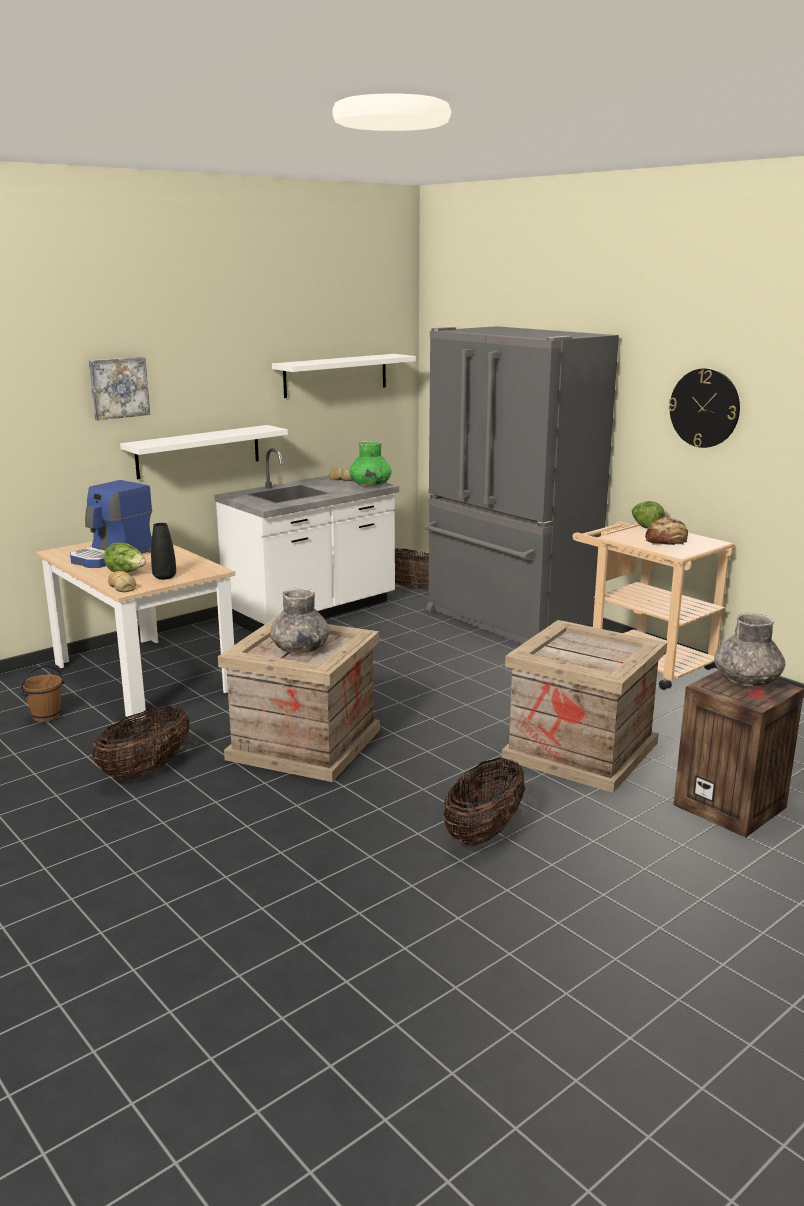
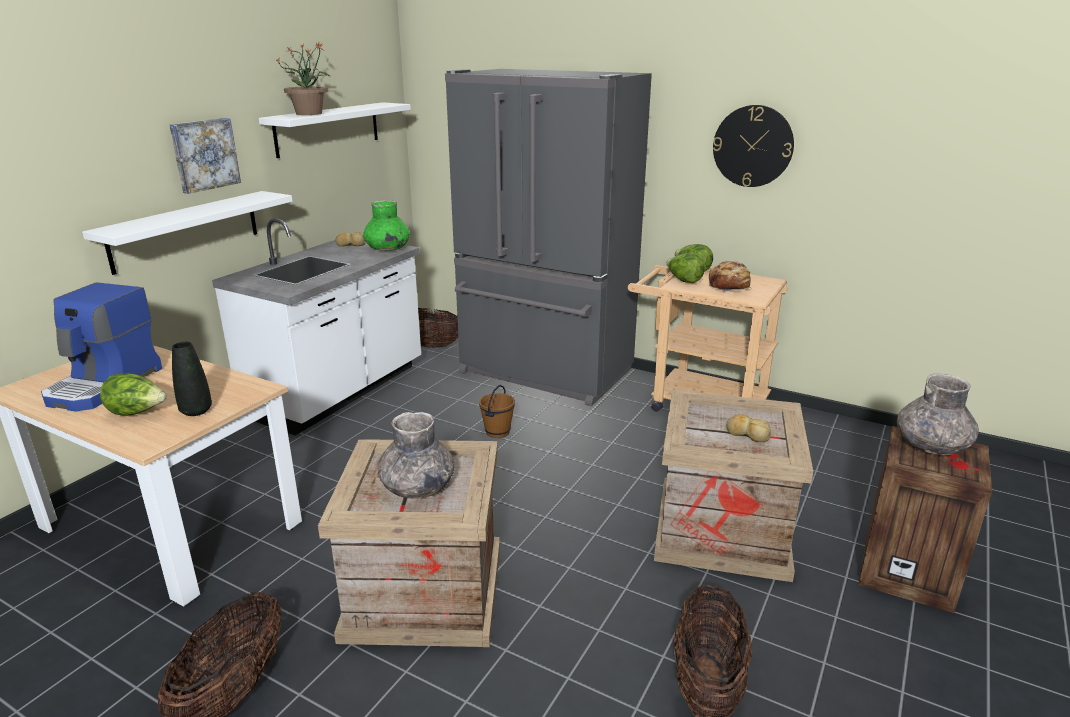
camera: 20 degrees left, 5 degrees up
(46, 716) = (49, 624): brown bucket -> brown bucket (497, 432)
(118, 388) = (68, 158): picture -> picture (204, 154)
(122, 587) = (142, 439): bread -> bread (747, 434)
(316, 361) = (310, 113): none -> potted plant
(625, 534) = (683, 281): none -> lettuce

